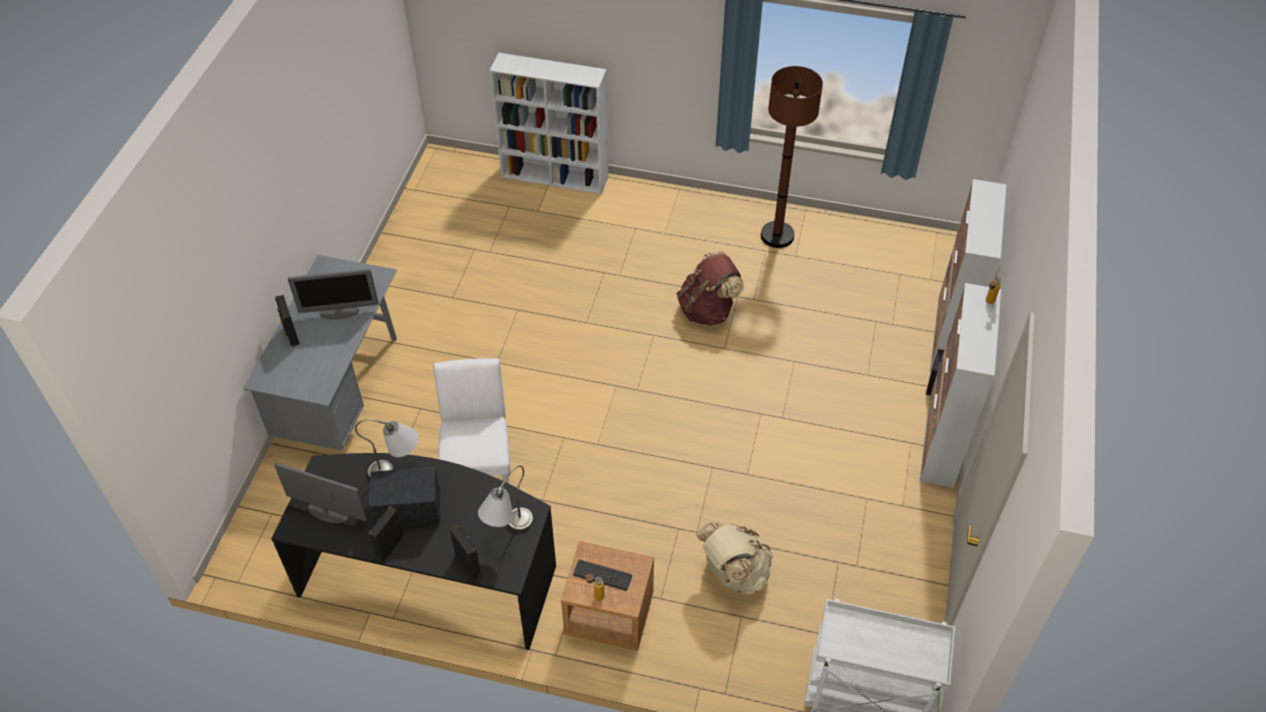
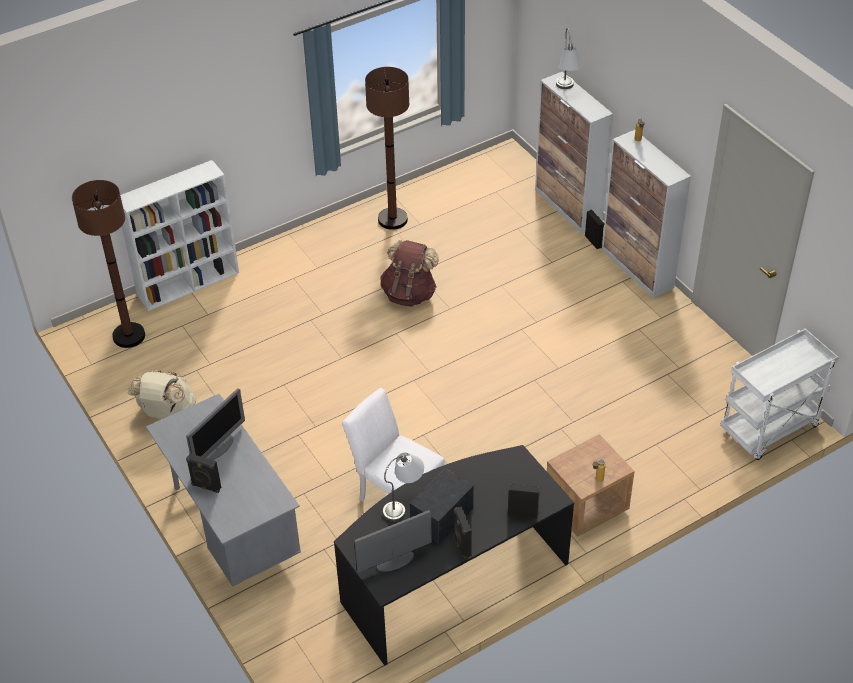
camera: 45 degrees left, 5 degrees down
(464, 187) = (129, 336): none -> brown floor lamp
(507, 532) = (519, 478): grey table lamp -> grey table lamp (566, 91)
(602, 575) = (585, 467): keyboard -> none
(733, 573) = (622, 426): beige backpack -> beige backpack (167, 412)

